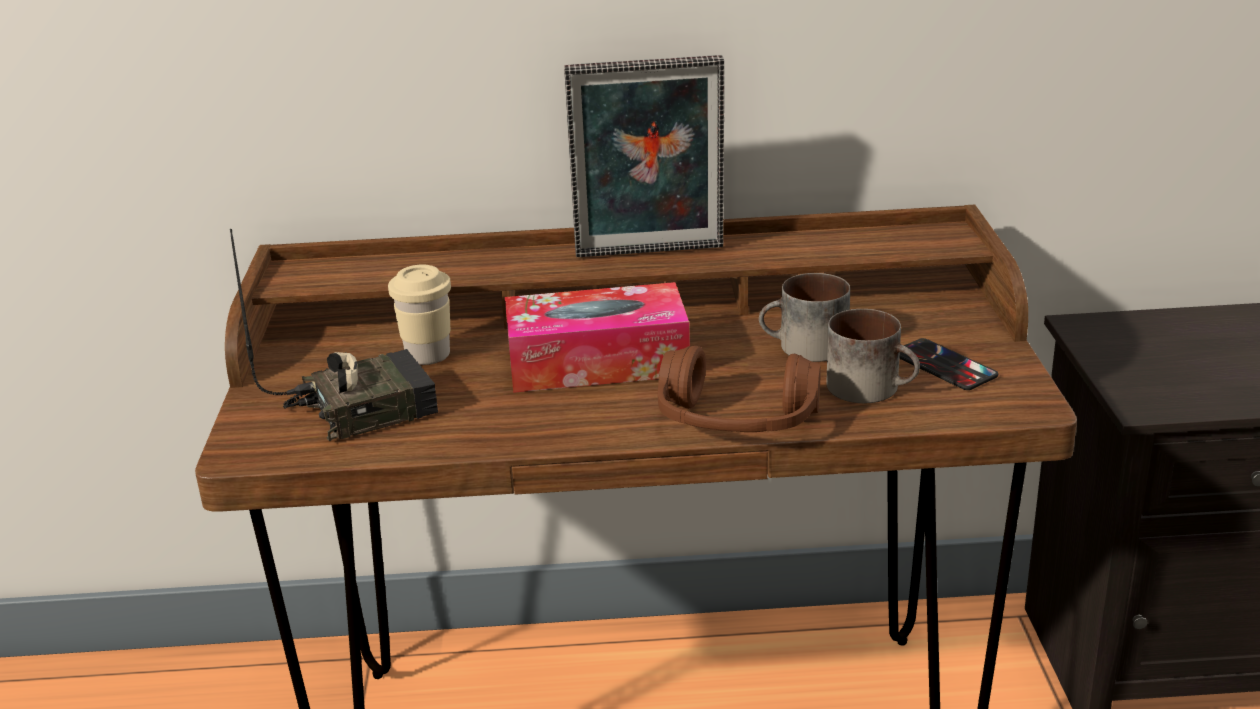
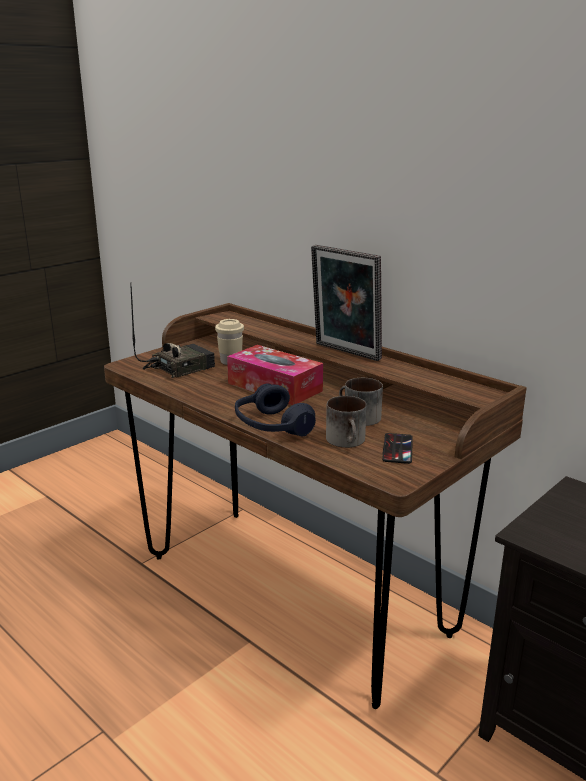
camera: 45 degrees right, 5 degrees down
(363, 408) = (179, 367): radio -> radio turned 60 degrees counterclockwise
(736, 422) = (271, 426): brown headphones -> blue headphones

